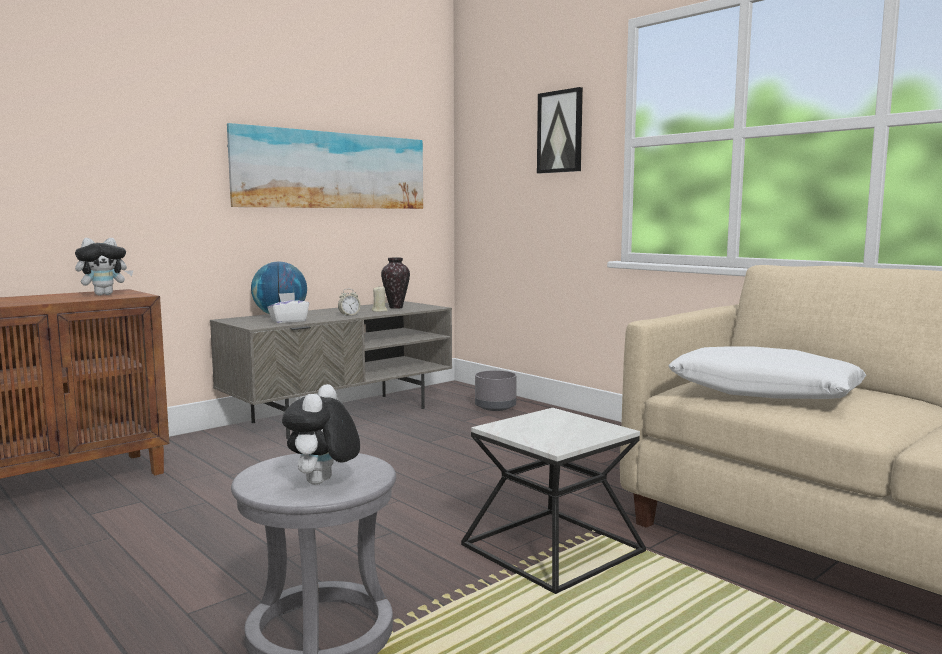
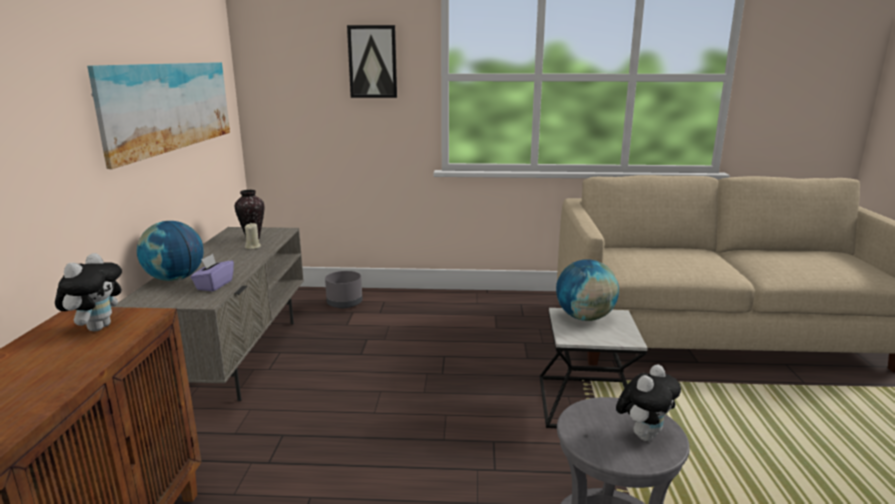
camera: 45 degrees left, 10 degrees up
(288, 321) = (214, 285): white tissue box -> purple tissue box
(323, 483) = (643, 434): plush toy -> plush toy turned 105 degrees counterclockwise
(349, 315) = (246, 261): alarm clock -> none
(564, 421) = (584, 317): none -> globe
(764, 392) = (660, 265): white pillow -> none

